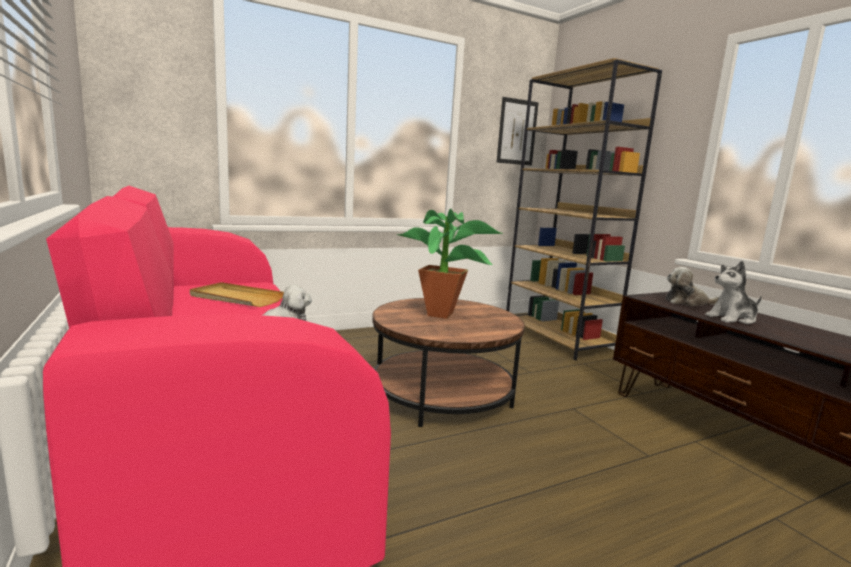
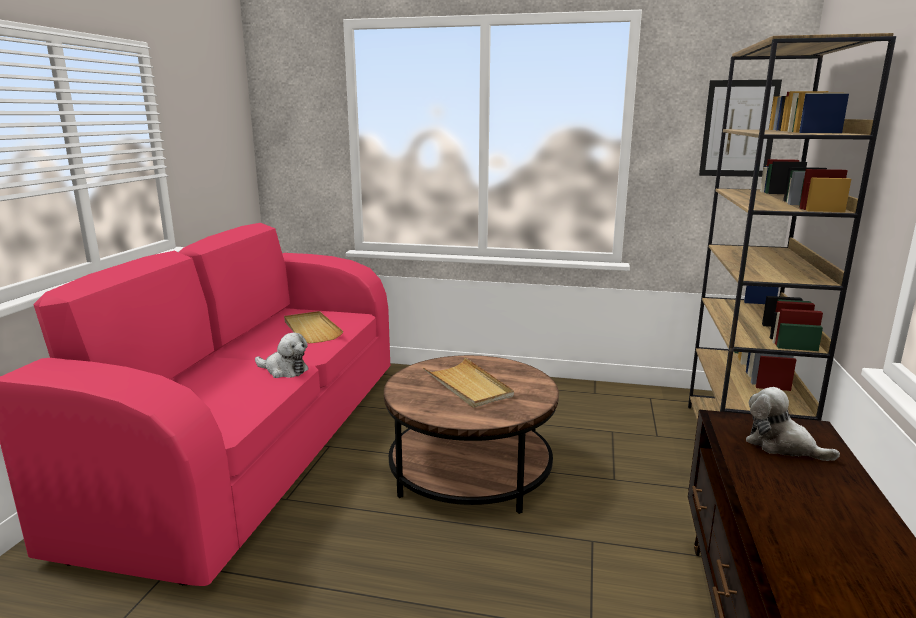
camera: 40 degrees right, 5 degrees up
(444, 316) = (468, 386): potted plant -> beige tray
(732, 319) = (780, 491): plush toy -> none

